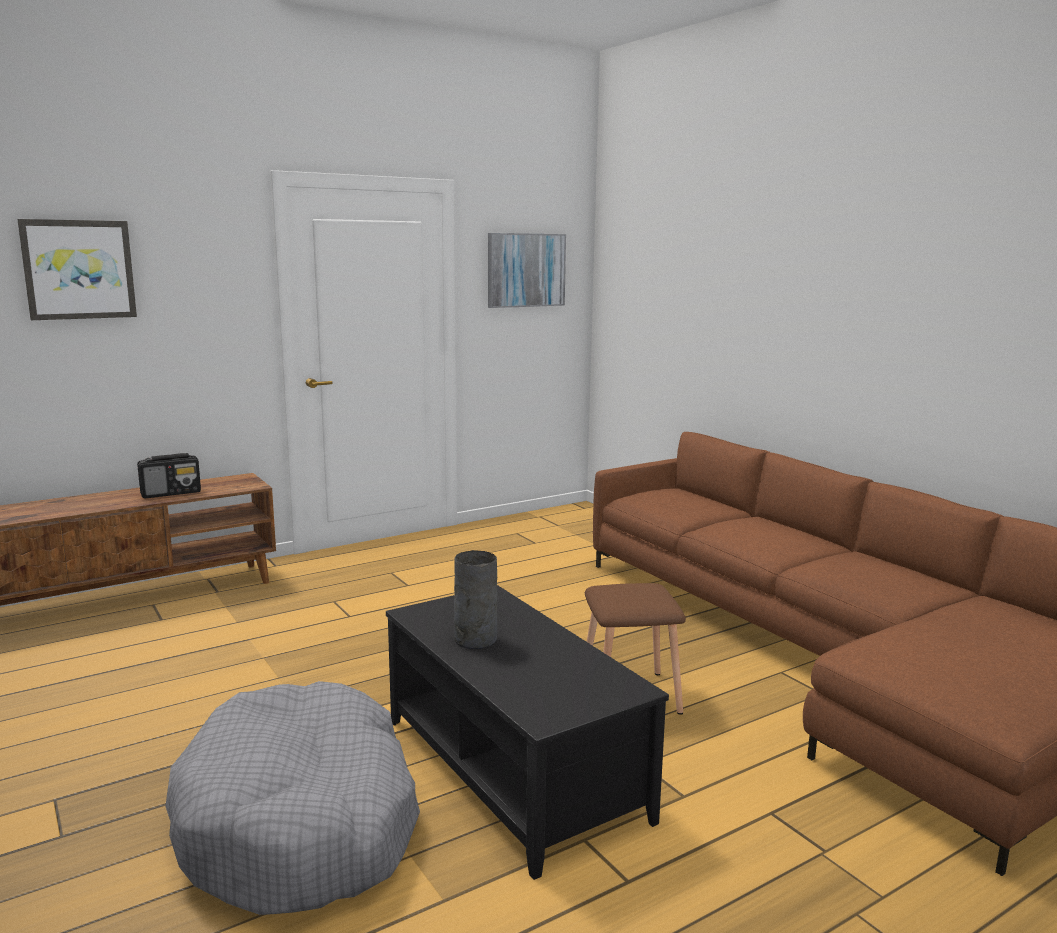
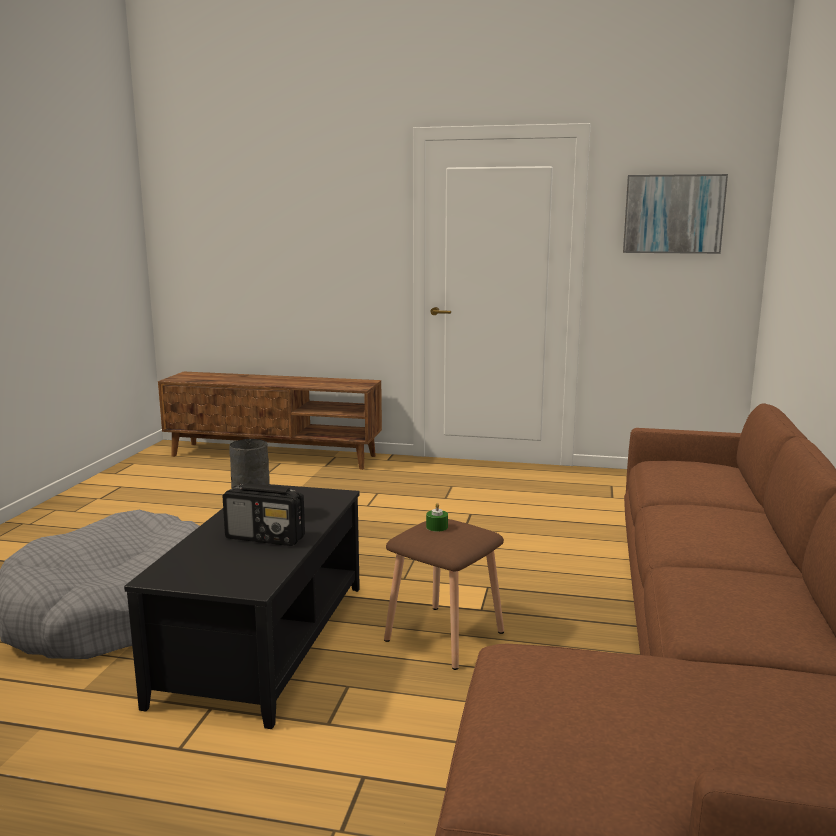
camera: 45 degrees right, 0 degrees up
(79, 269) = (271, 211): picture -> none
(171, 493) = (304, 383): radio -> radio (266, 538)
(621, 593) = (437, 527): none -> green candle

